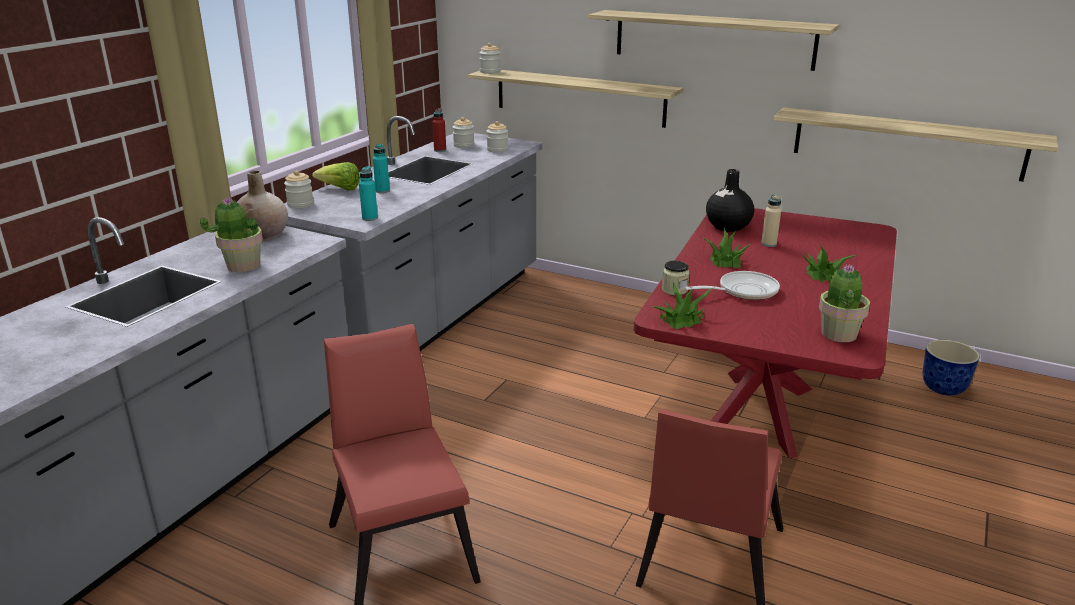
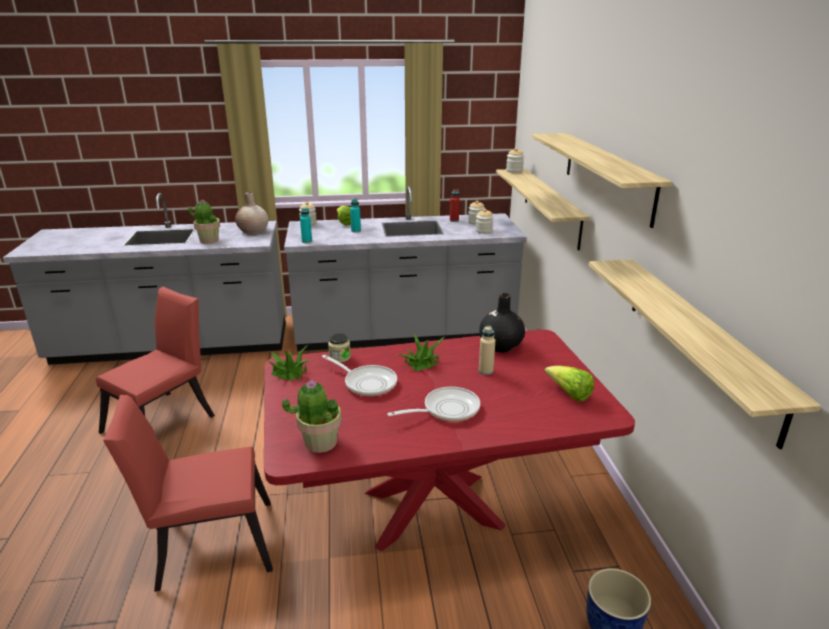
camera: 55 degrees right, 0 degrees up
(822, 274) = (446, 409): potted plant -> frying pan
(835, 230) = (569, 394): none -> lettuce

